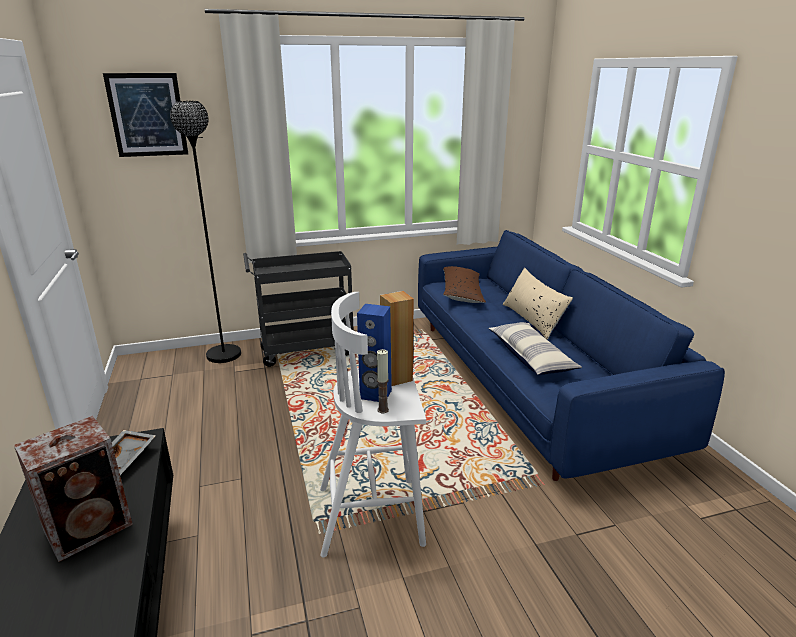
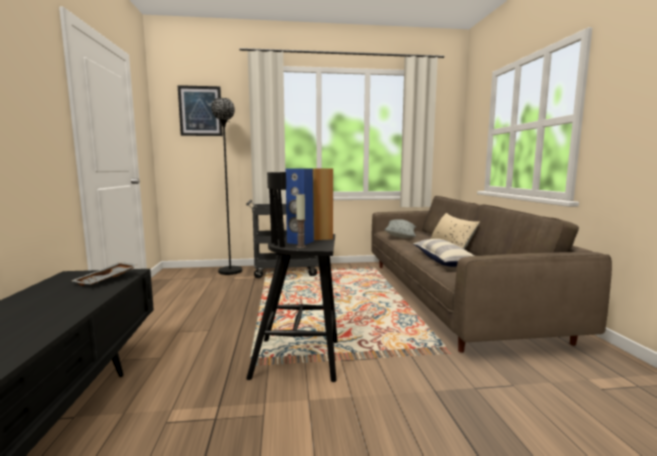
camera: 10 degrees right, 15 degrees down
(91, 527) = (59, 303): speaker -> none
(374, 515) = (300, 359): white stool -> black stool
(462, 292) = (400, 235): brown pillow -> grey pillow
(527, 379) = (448, 295): blue sofa -> brown sofa

